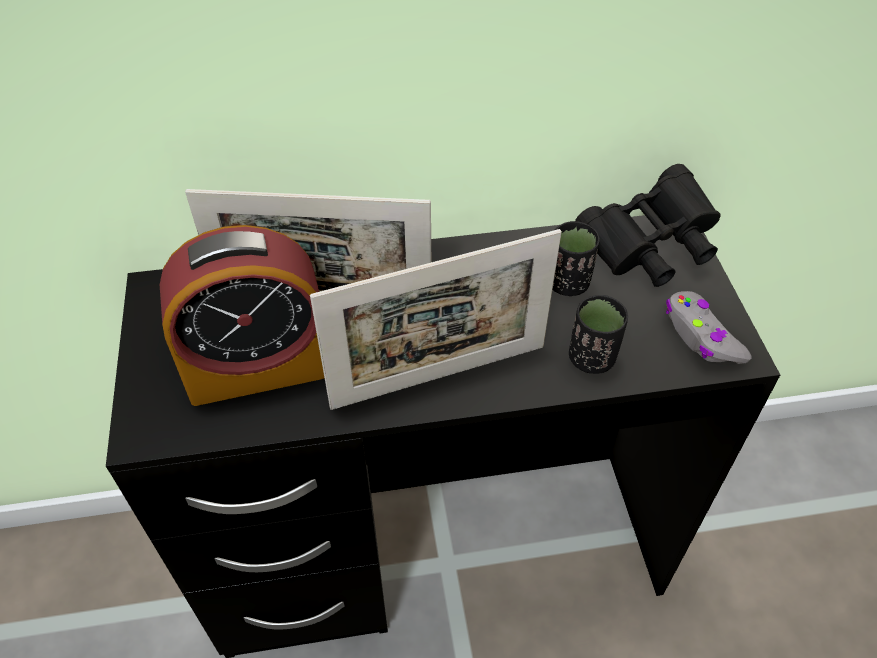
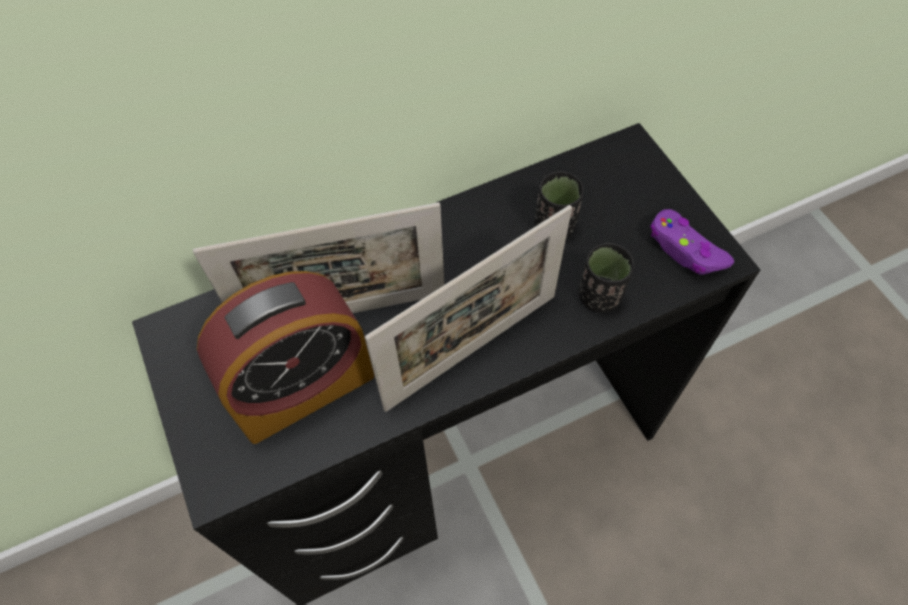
camera: 15 degrees left, 10 degrees up
(648, 248) = (614, 172): black binoculars -> none
(701, 336) = (685, 249): grey game controller -> purple game controller

